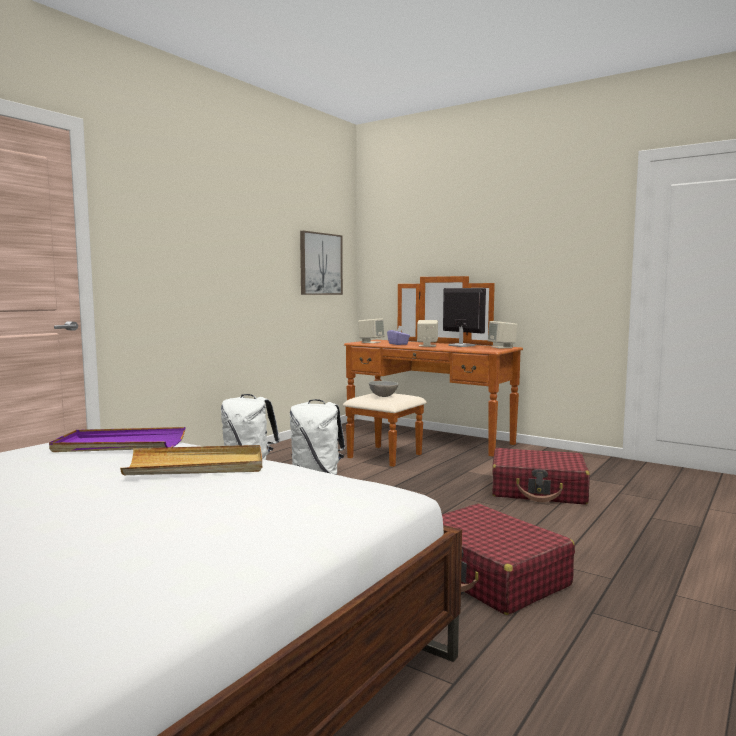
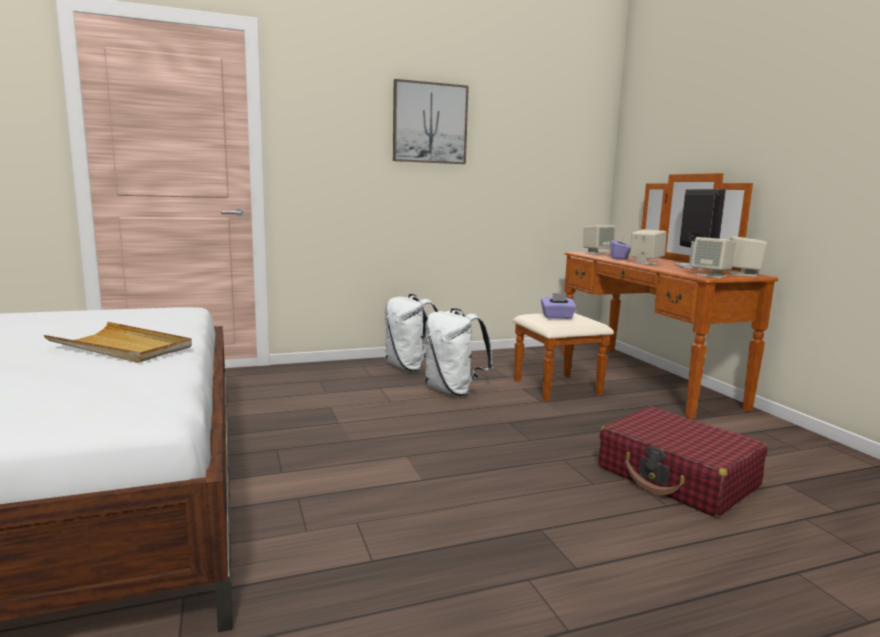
camera: 35 degrees right, 5 degrees up
(119, 445) = (145, 318): purple tray -> none
(320, 264) = (553, 158): picture -> picture (429, 123)
(383, 396) = (557, 317): grey bowl -> purple tissue box
(490, 575) = (426, 557): red suitcase -> none
(492, 350) = (711, 275): none -> beige speaker

